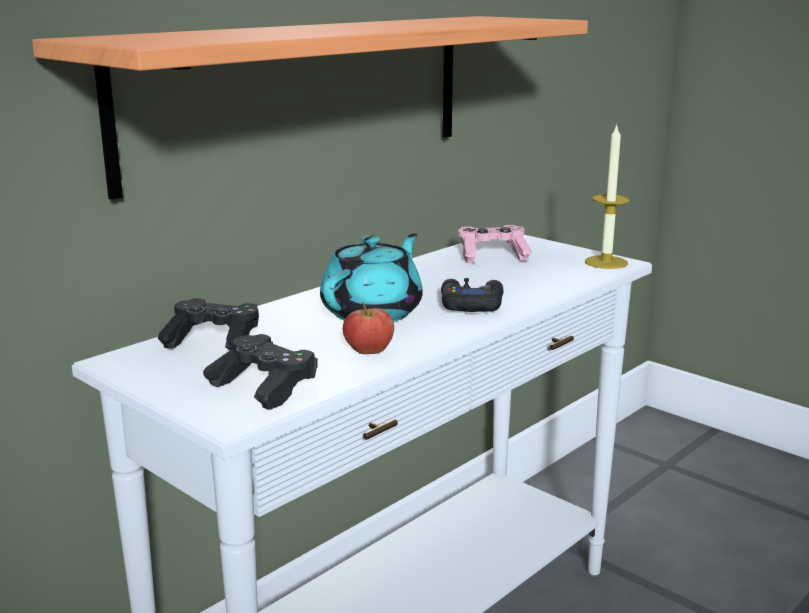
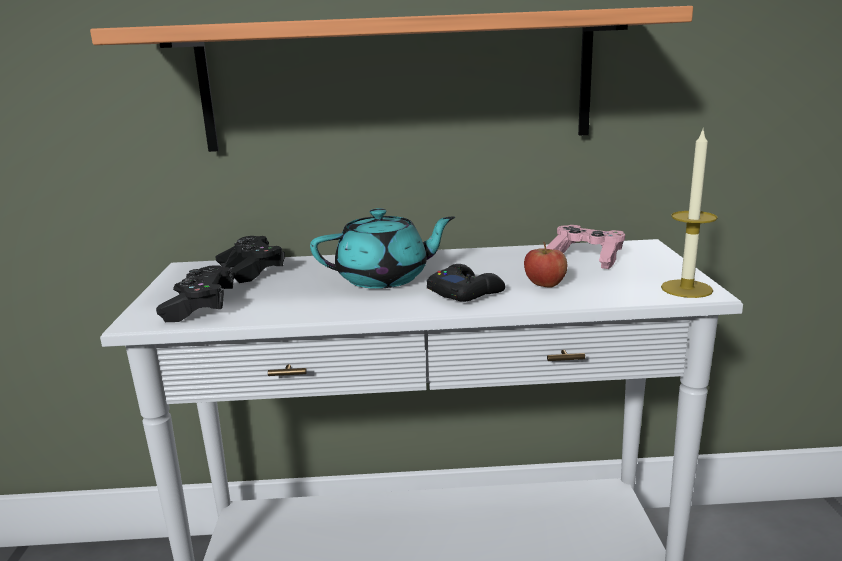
camera: 45 degrees right, 0 degrees up
(369, 352) = (310, 305): apple -> apple (545, 285)

